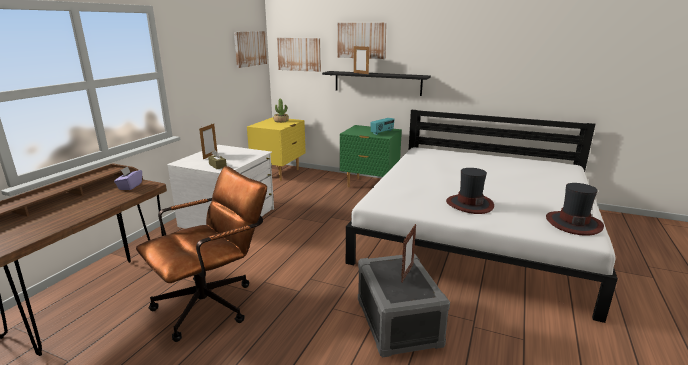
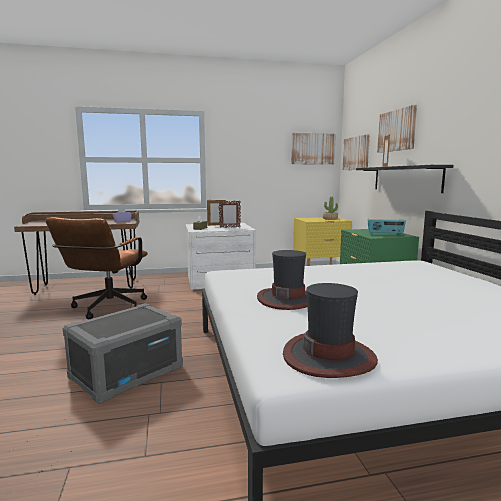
camera: 55 degrees right, 10 degrees down
(213, 302) = (106, 309): brown office chair -> brown office chair turned 90 degrees clockwise
(407, 273) = (133, 321): picture frame -> picture frame (229, 227)

